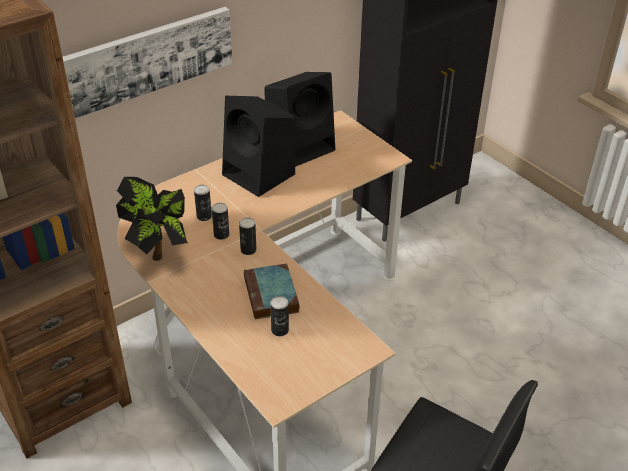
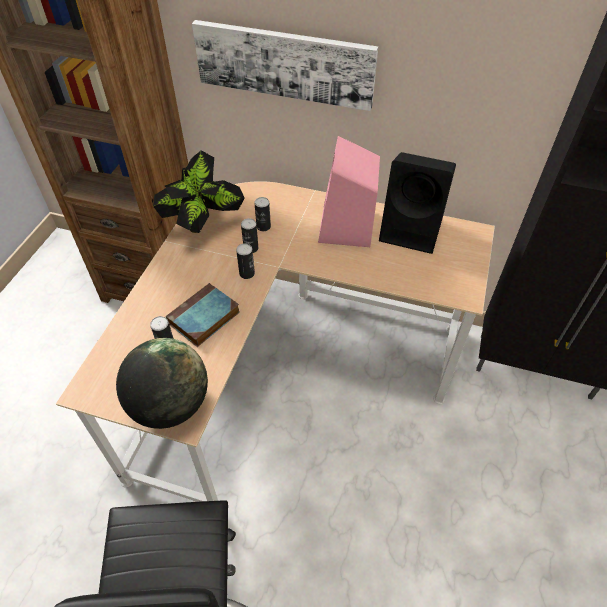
camera: 55 degrees right, 10 degrees up
(260, 175) = (346, 228): black speaker -> pink speaker
(344, 351) = (171, 405): none -> globe

